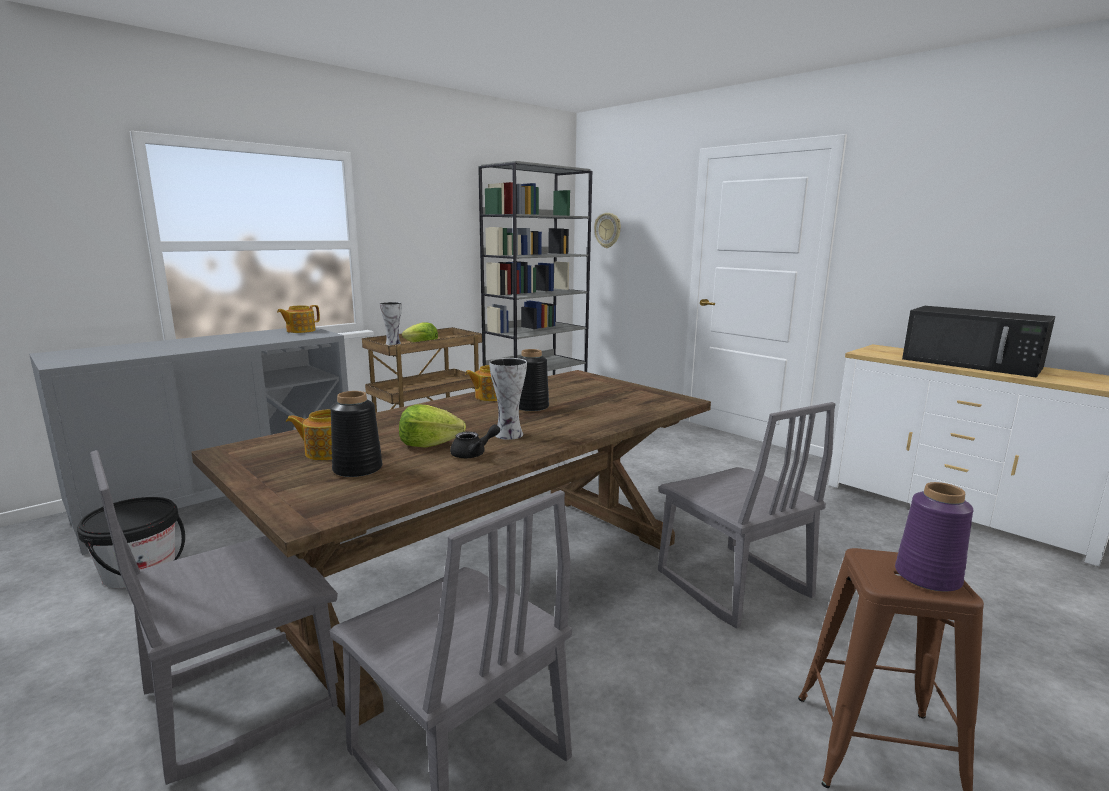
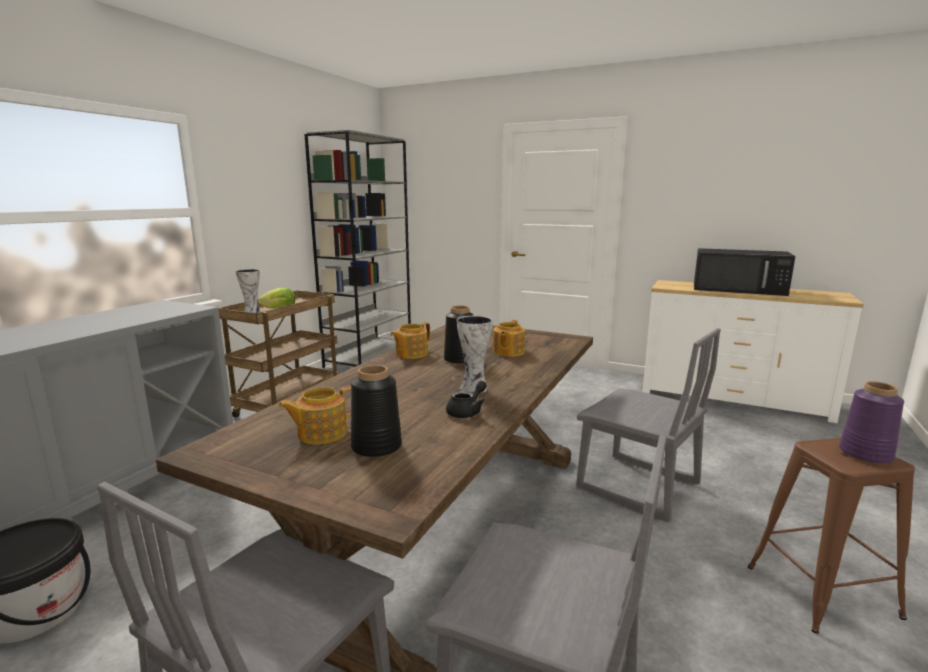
camera: 20 degrees left, 0 degrees up
(300, 330) = (160, 306): teapot -> teapot (508, 352)
(429, 444) = (414, 409): lettuce -> none
(608, 230) = (418, 194): wall clock -> none

